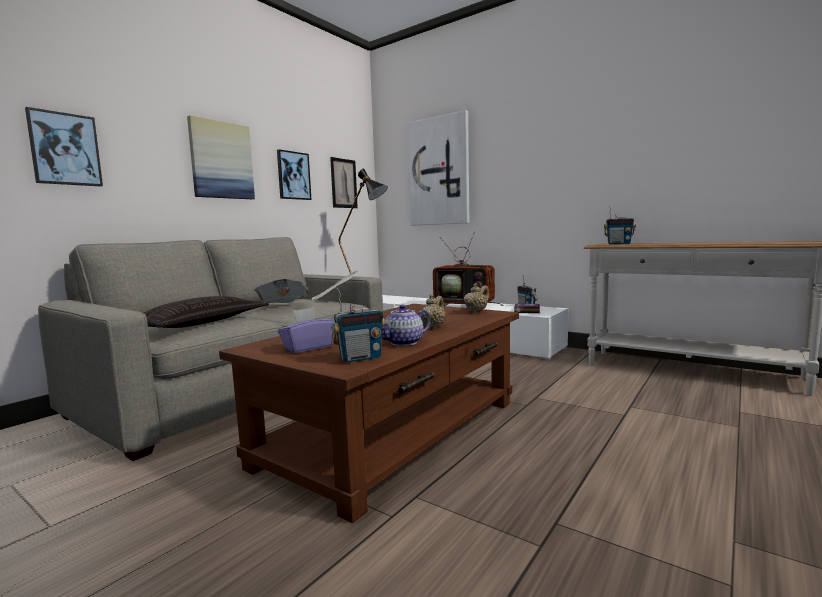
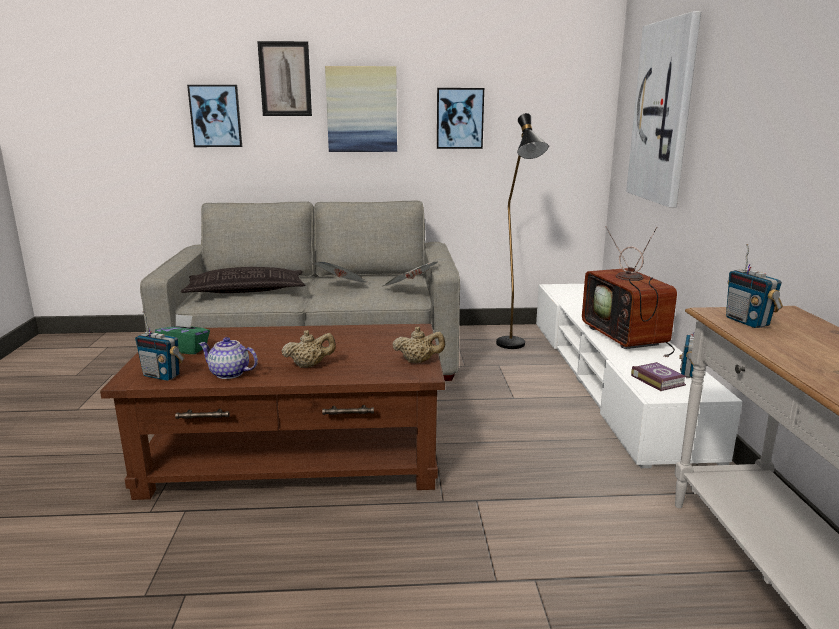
camera: 50 degrees right, 10 degrees up
(308, 348) = (185, 349): purple tissue box -> green tissue box
(343, 183) = (547, 122): picture -> picture (285, 79)

